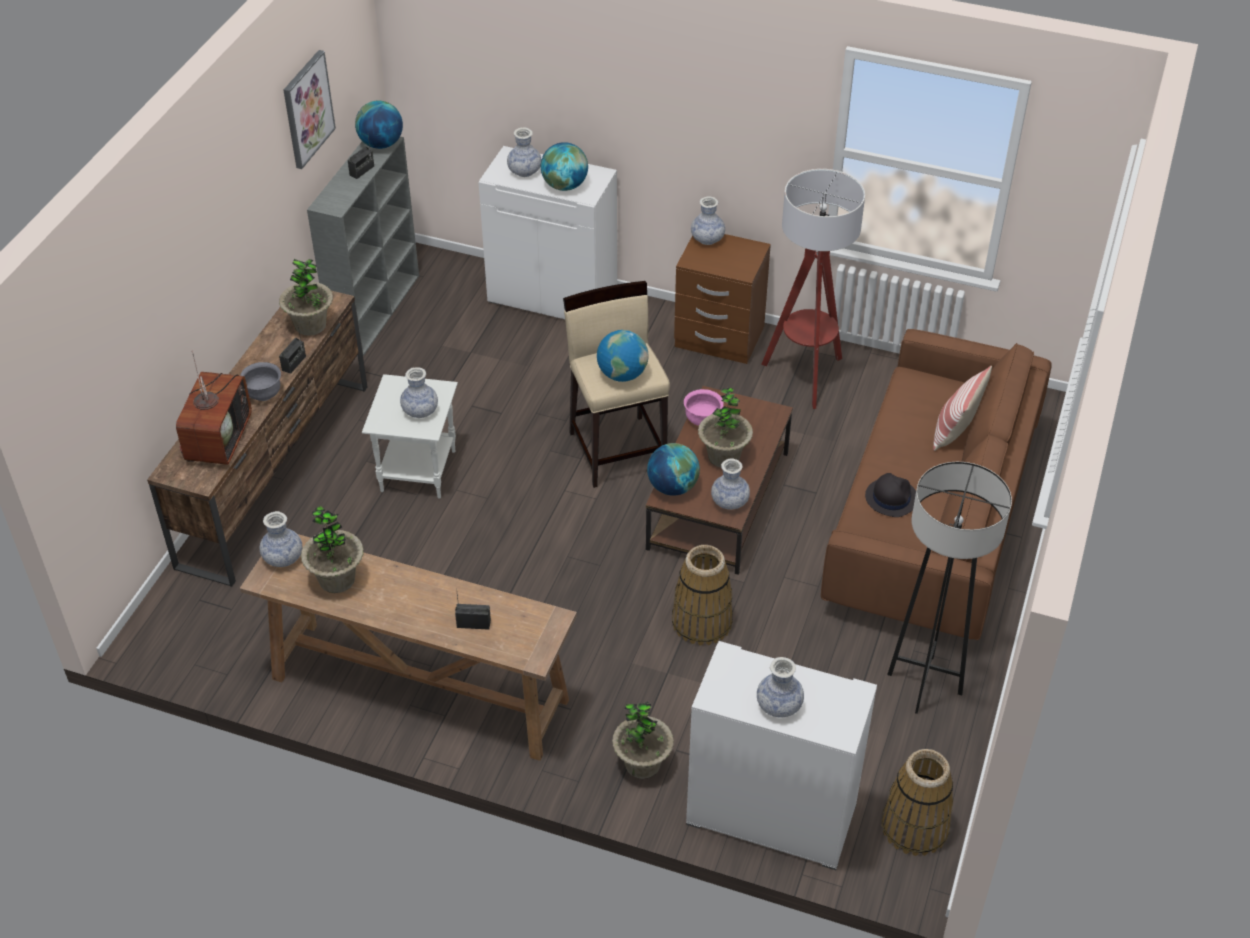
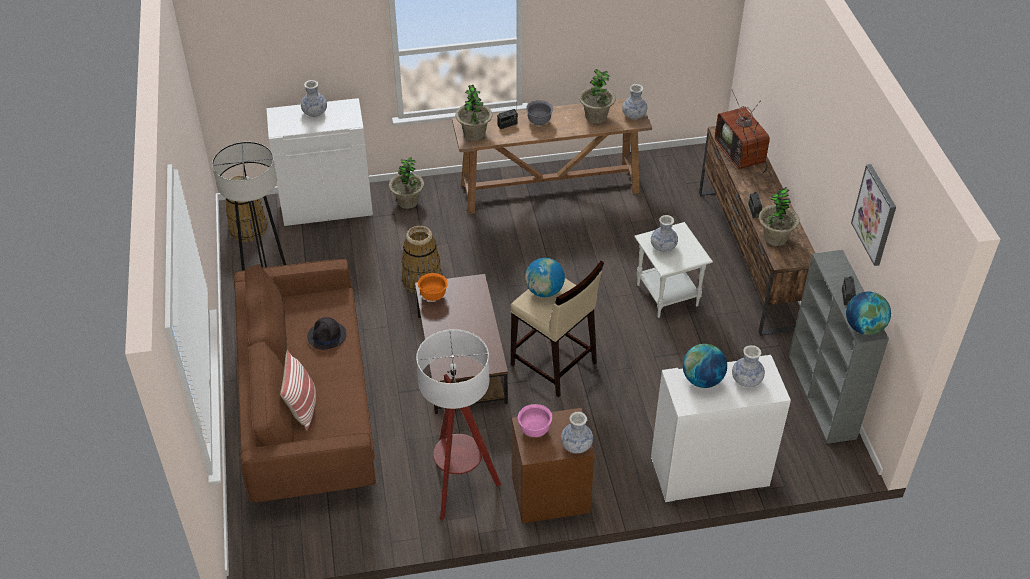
camera: 150 degrees right, 0 degrees up
(264, 394) = (747, 186): grey bowl -> grey bowl (539, 122)
(672, 487) = (476, 290): globe -> none
(702, 420) = (489, 344): pink bowl -> pink bowl (534, 430)
(724, 456) = (457, 324): potted plant -> potted plant (474, 134)
(729, 502) = (433, 296): vase -> orange bowl

